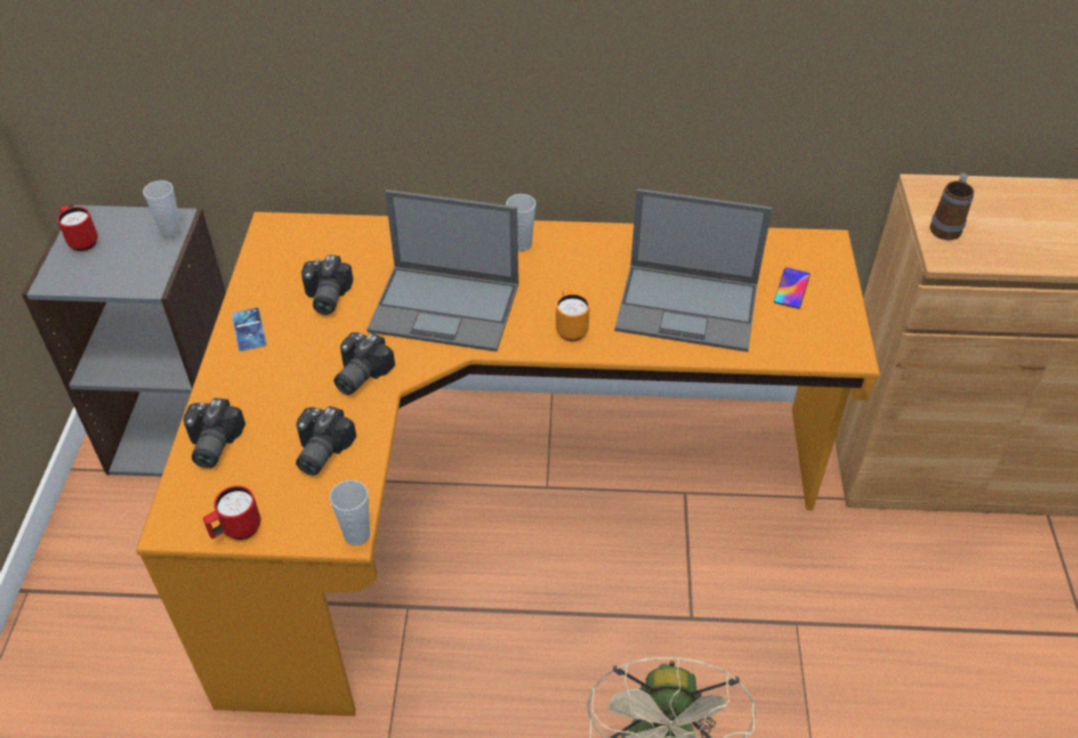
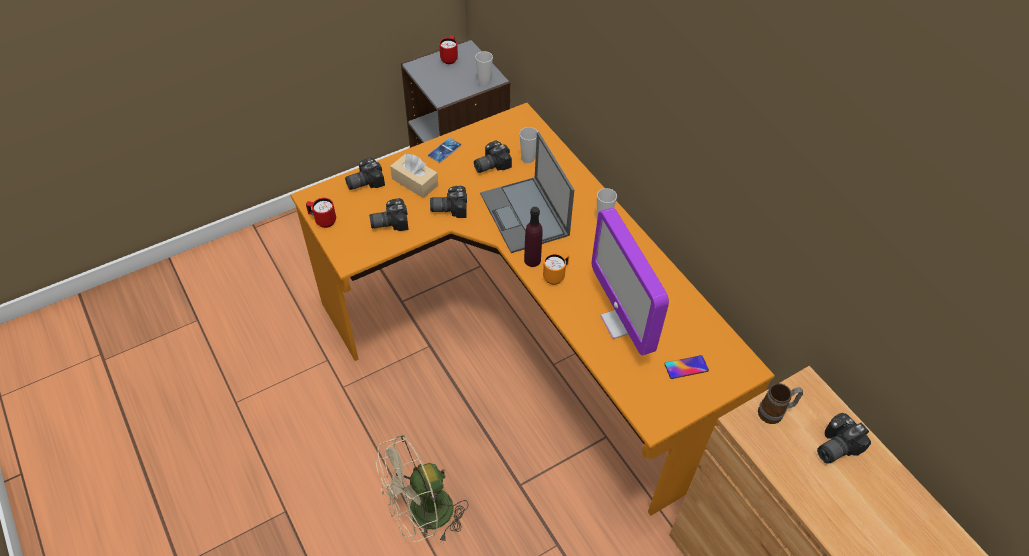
camera: 55 degrees right, 5 degrees up
(274, 388) = (415, 182): none -> beige tissue box
(357, 535) = (351, 264): cup -> cup (528, 158)
(526, 337) = (532, 260): none -> purple bottle
(689, 307) = (622, 322): laptop -> monitor
(1011, 208) = (834, 445): none -> camera

